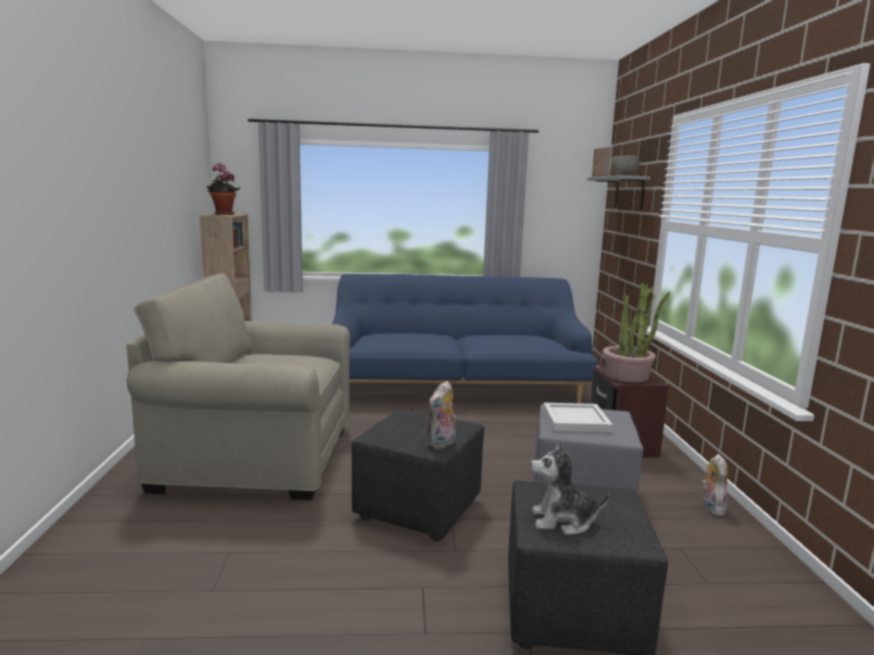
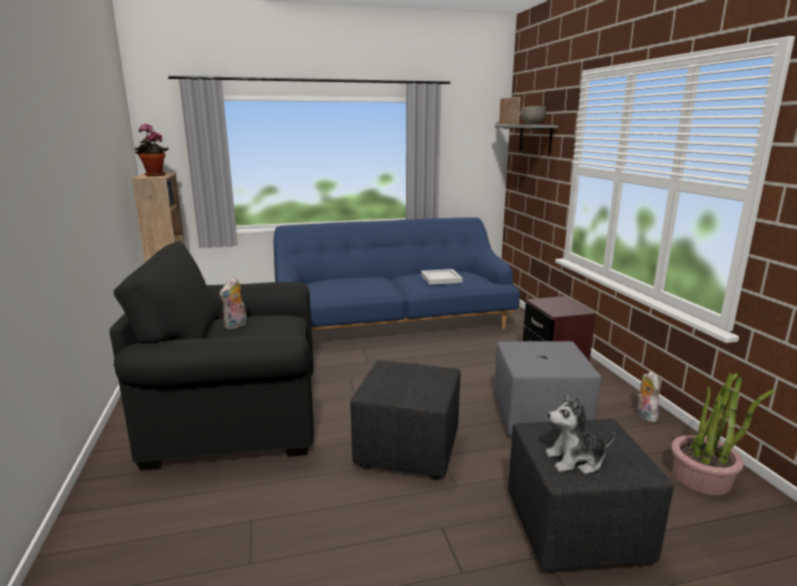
camera: 10 degrees left, 5 degrees up
(257, 457) = (237, 416): beige armchair -> black armchair
(442, 444) = (435, 394): plush toy -> plush toy (236, 326)
(574, 420) = (534, 355): white tray -> white tray (440, 278)
(627, 375) = (558, 306): potted plant -> potted plant (702, 478)

